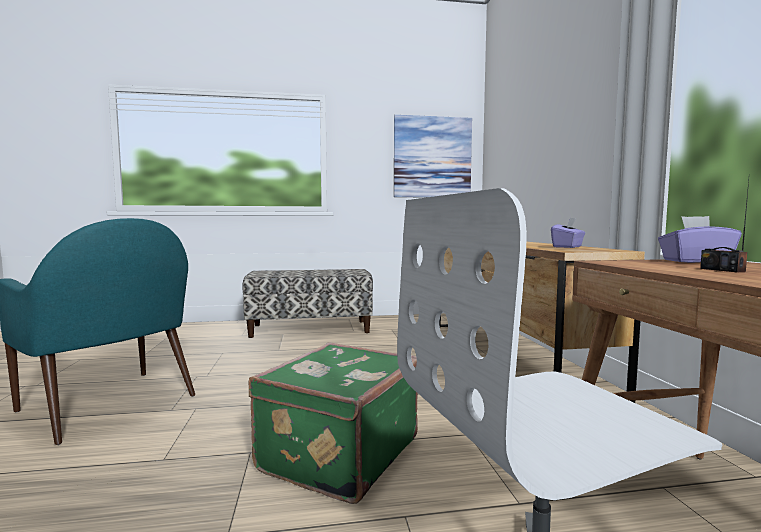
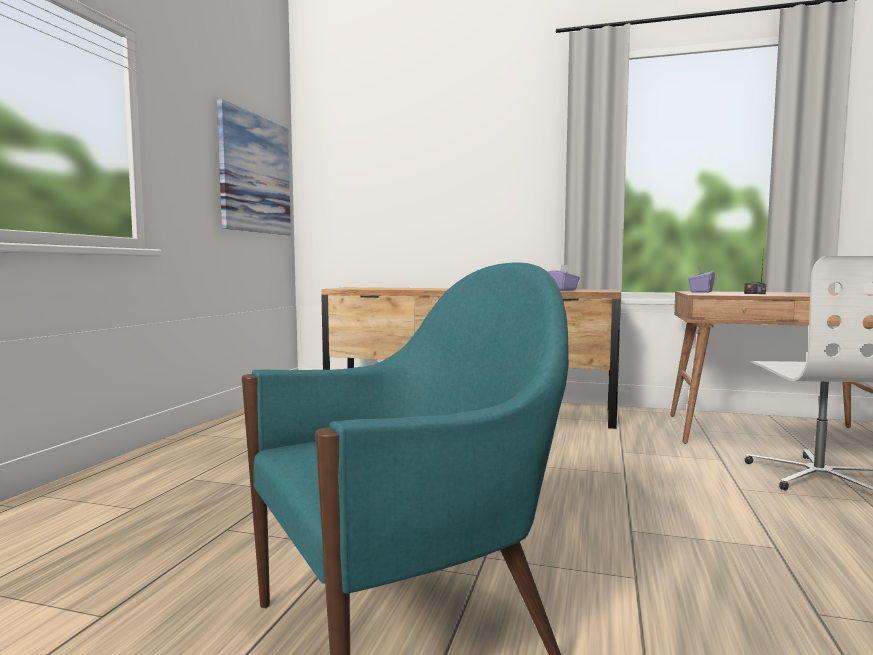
camera: 65 degrees left, 0 degrees up
(310, 328) = (200, 460): bench -> none
(337, 453) = (643, 496): green suitcase -> none

